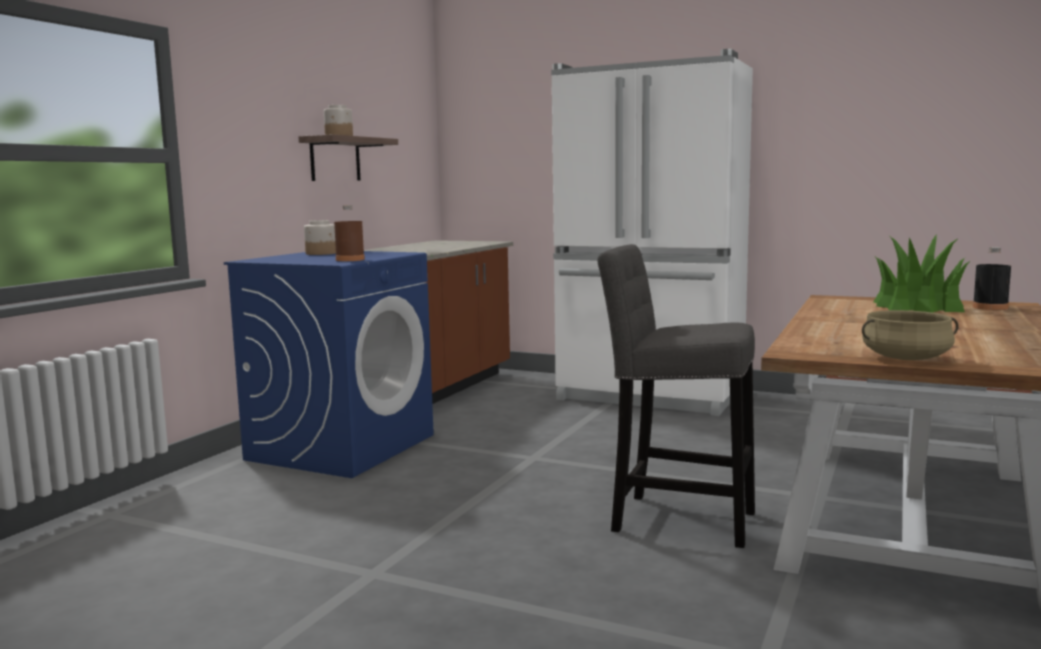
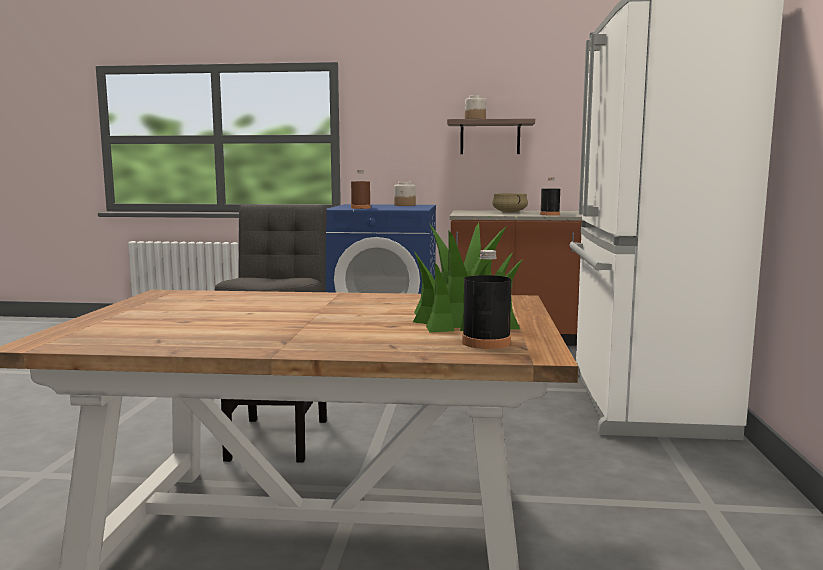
camera: 70 degrees right, 0 degrees up
(450, 248) = (549, 214): none -> black bottle
(906, 358) = (125, 310): beige cooking pot -> beige cooking pot (509, 212)

